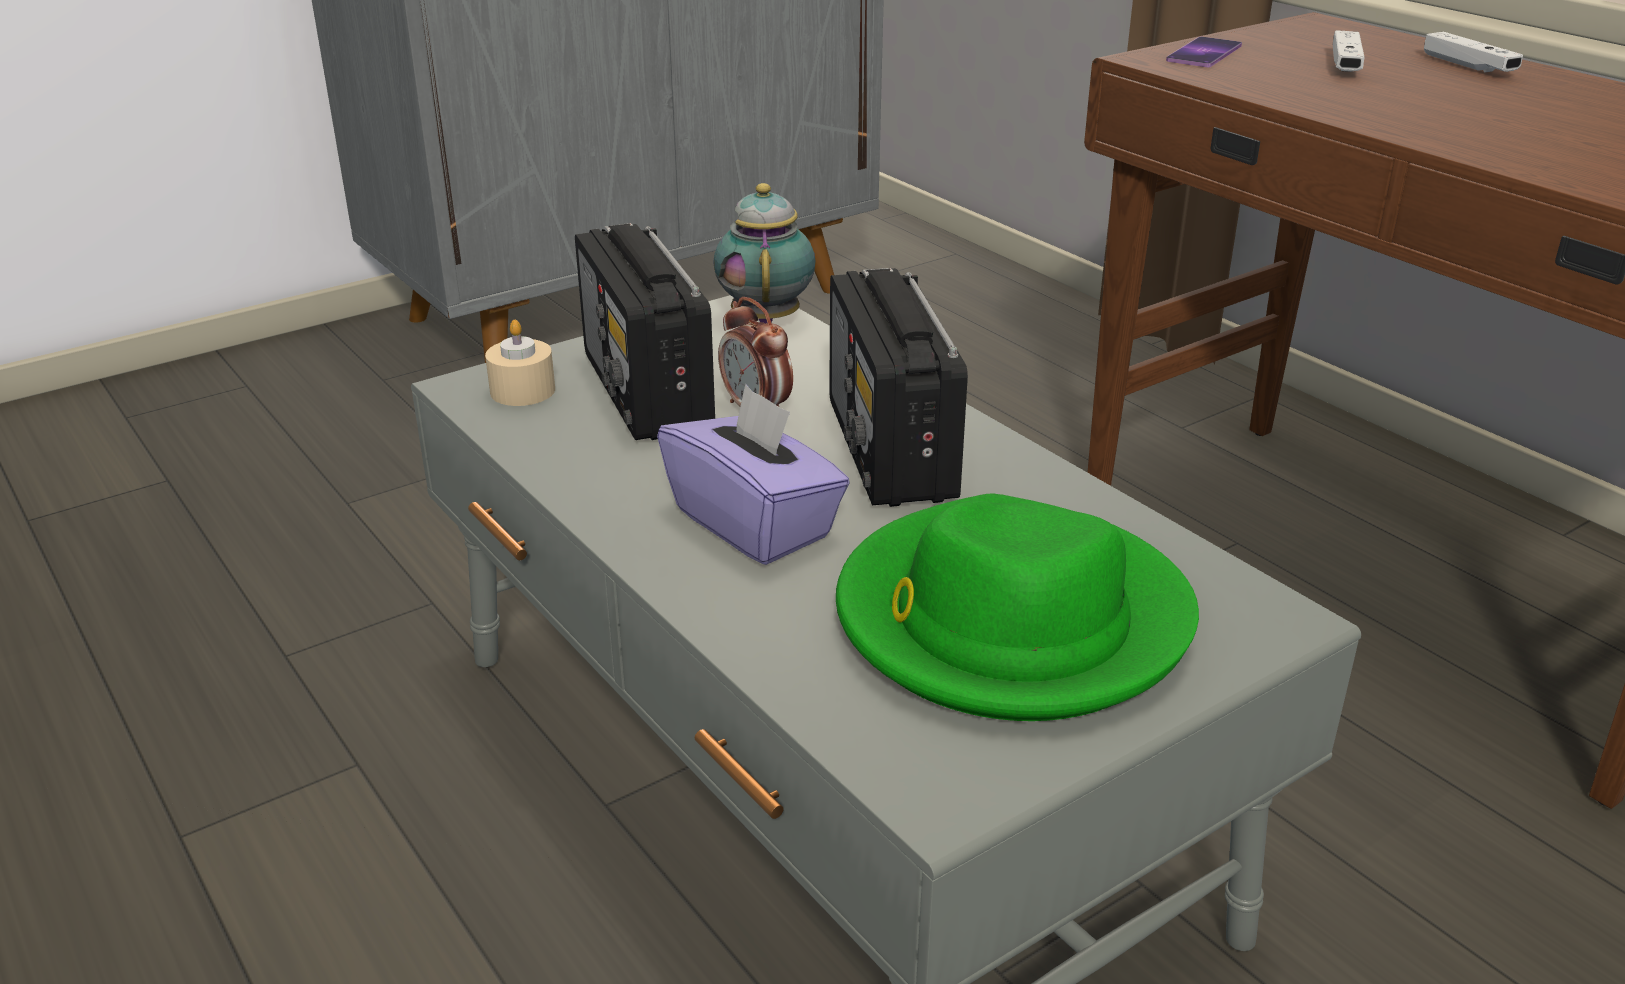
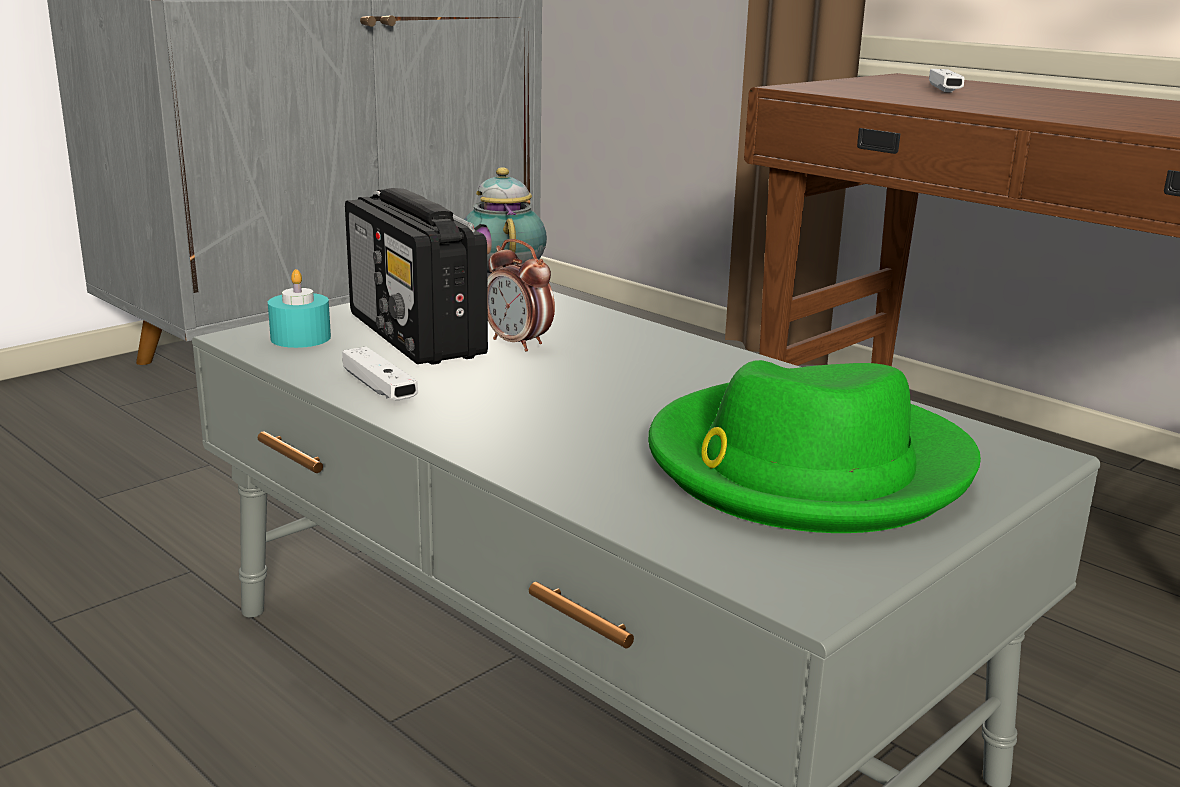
camera: 10 degrees left, 10 degrees down
(522, 391) = (300, 338): beige candle -> turquoise candle
(755, 523) = (548, 414): purple tissue box -> none
(890, 451) = (647, 364): radio -> none
(1204, 53) = (834, 85): phone -> none
(1468, 66) = (1034, 91): white game controller -> white game controller (379, 388)

